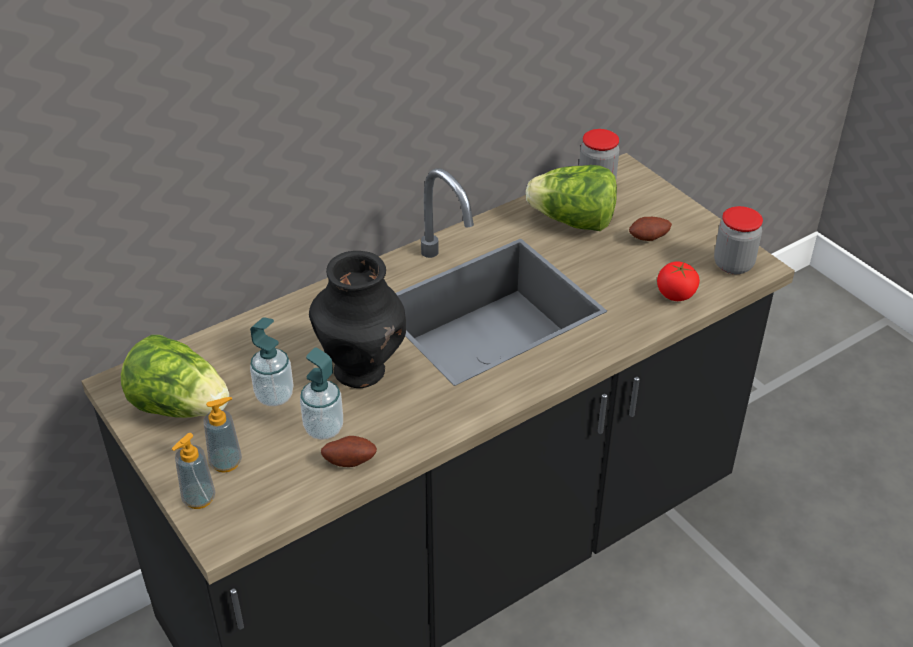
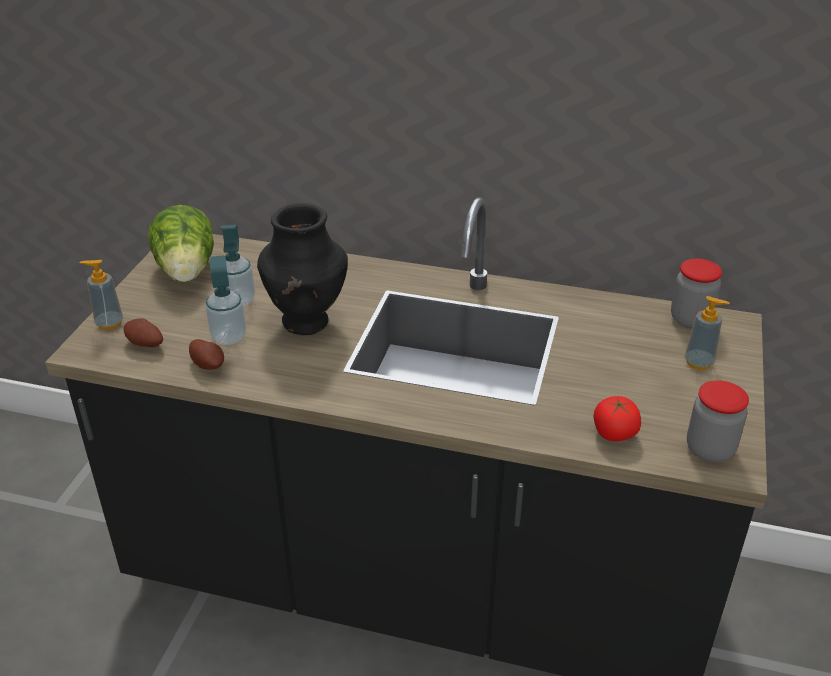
camera: 50 degrees right, 5 degrees down
(226, 462) = (153, 316): soap dispenser -> soap dispenser (699, 362)
(573, 222) = (621, 331): lettuce -> none
(649, 239) = (665, 382): potato -> potato (144, 345)

